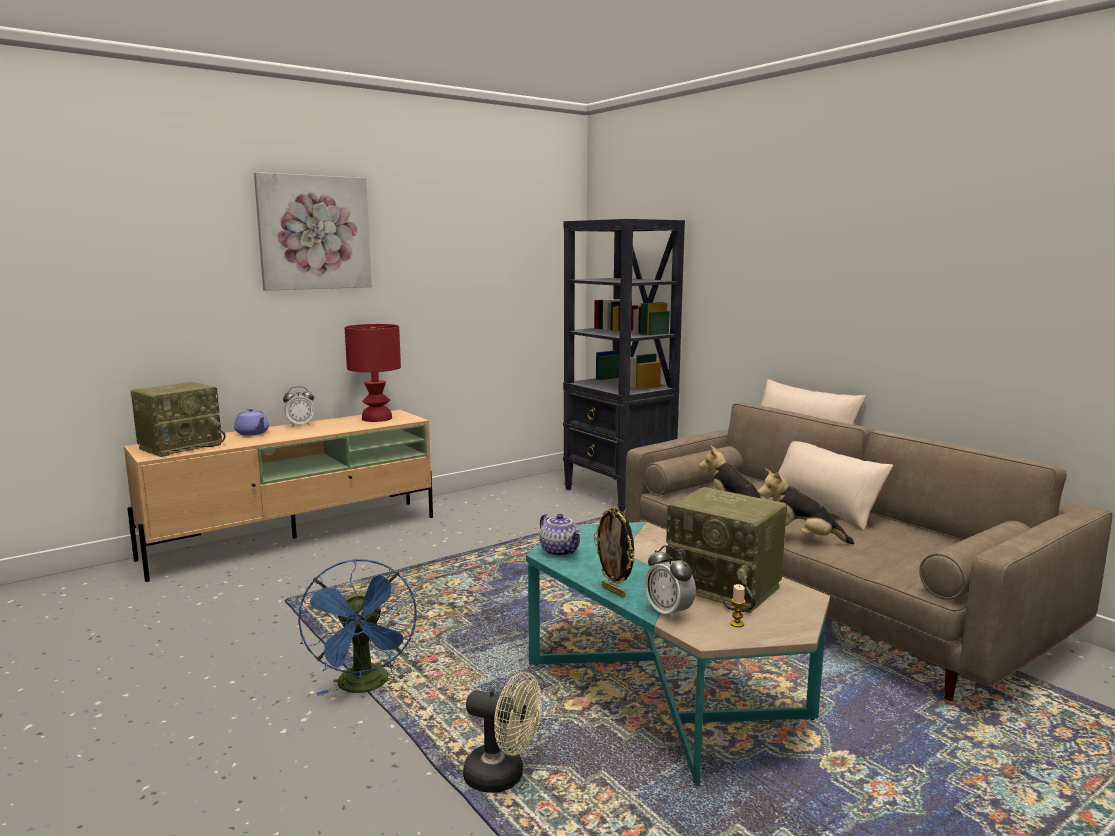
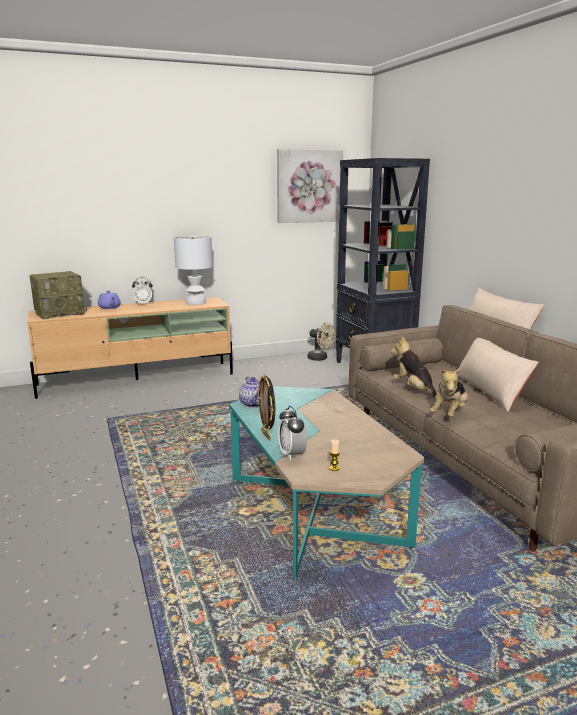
camera: 15 degrees right, 5 degrees up
(314, 232) = (155, 170): picture -> picture (309, 186)
(365, 687) = (122, 480): blue fan -> none
(376, 418) = (195, 302): red table lamp -> white table lamp
(503, 777) = (171, 550): beige fan -> beige fan (320, 358)
(725, 588) = (349, 442): radio -> none
(800, 539) = (449, 414): plush toy -> plush toy turned 90 degrees counterclockwise

